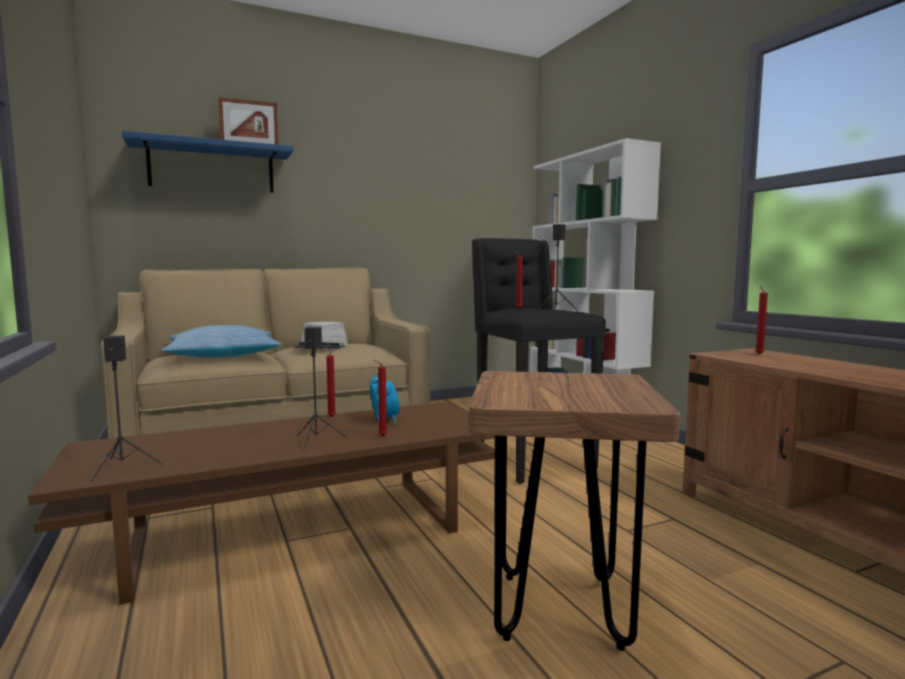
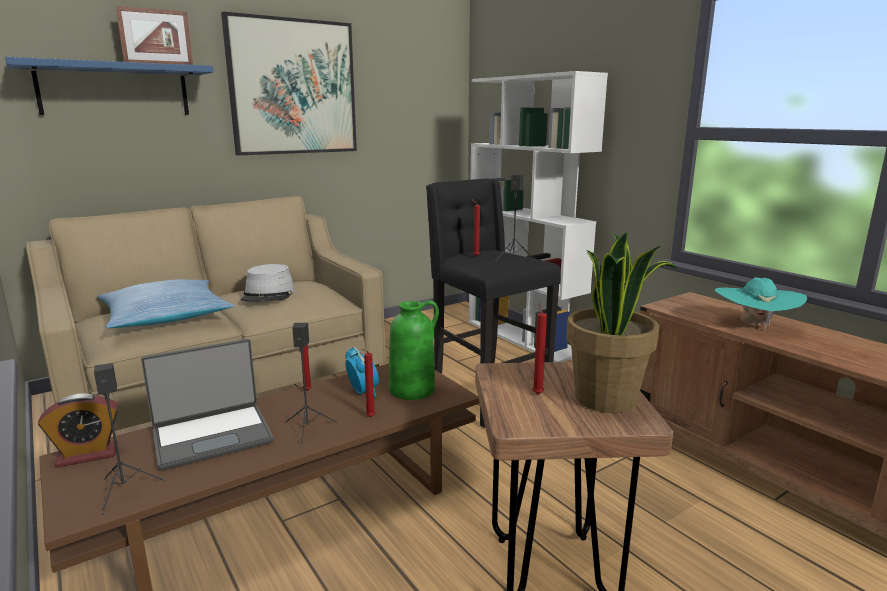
camera: 10 degrees left, 10 degrees up
(107, 444) = (87, 455): none -> alarm clock
(225, 440) = (212, 436): none -> laptop
(368, 174) = (293, 87): none -> picture
(435, 421) = (412, 389): none -> green vase
(613, 392) = (607, 399): none -> potted plant
(758, 354) = (699, 304): red candle -> red candle (537, 393)
(818, 366) = (754, 326): none -> turquoise hat

